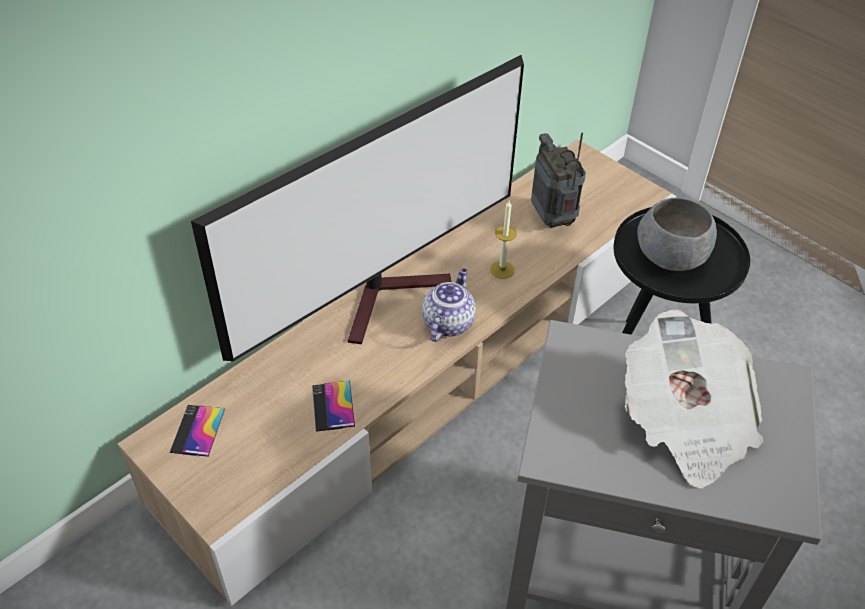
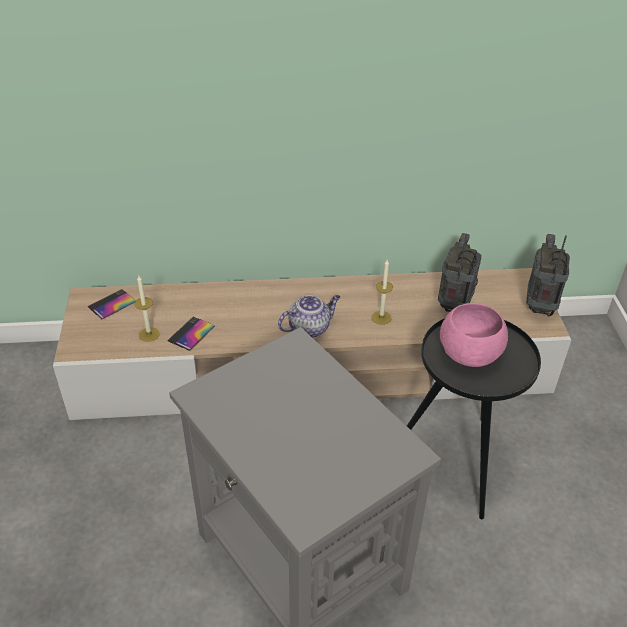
camera: 40 degrees right, 5 degrees down
(286, 437) = (149, 334): none -> candle
(390, 295) = (293, 294): television -> none
(621, 178) = (540, 307): none -> radio
(670, 256) = (470, 353): grey bowl -> pink bowl
(685, 422) = (304, 431): newspaper -> none

